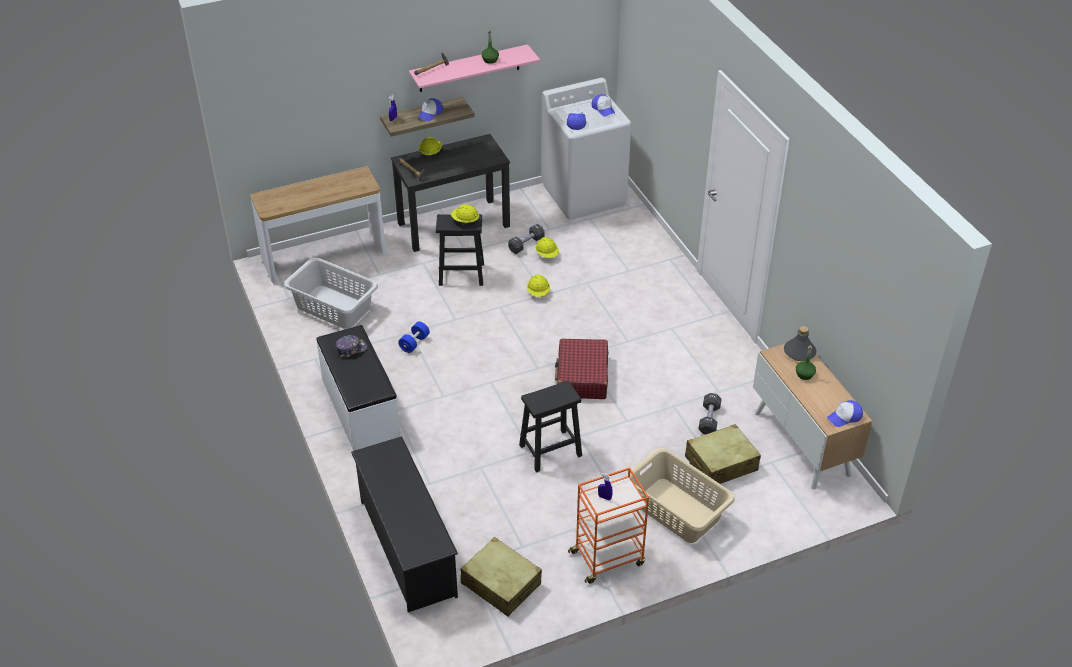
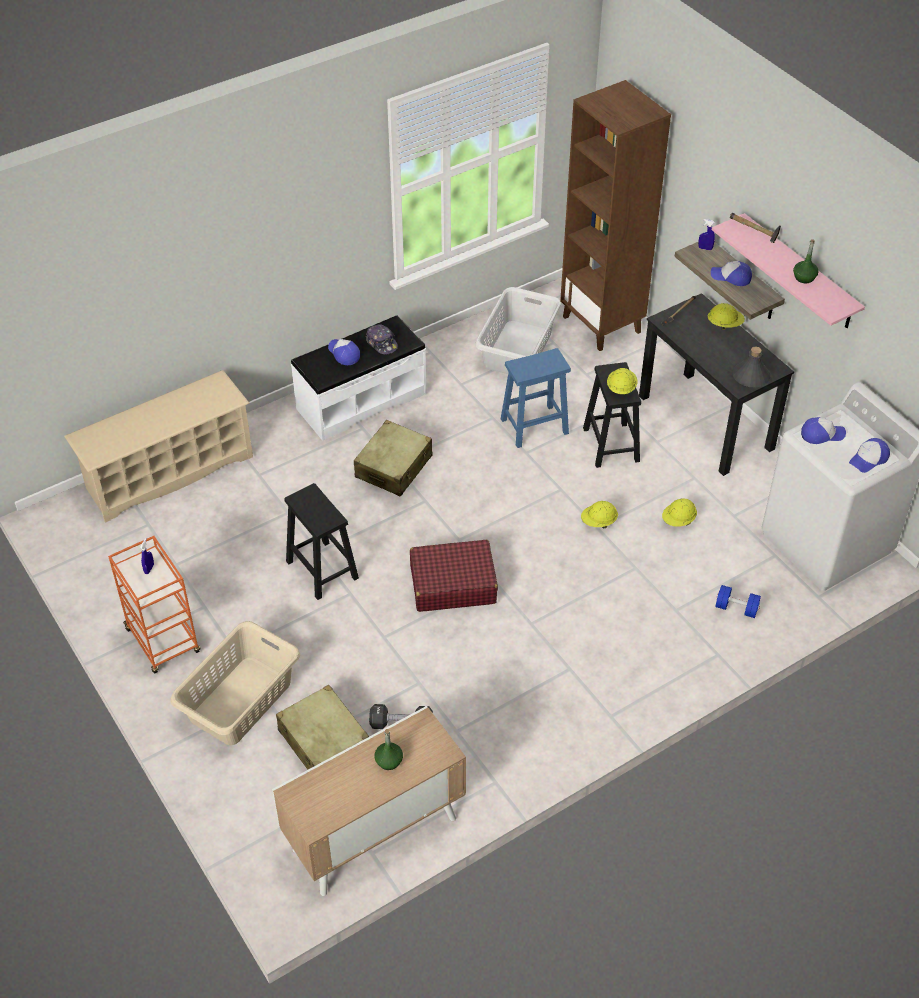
camera: 80 degrees right, 5 degrees up
(324, 257) = (602, 324): console table -> brown bookcase
(407, 547) = (169, 473): black shoe rack -> beige shoe rack
(414, 343) = (475, 425): blue dumbbell -> blue dumbbell (736, 608)
(427, 310) = (535, 426): none -> blue stool
(501, 584) = (123, 554): beige suitcase -> beige suitcase (394, 467)
(526, 244) = (692, 497): black dumbbell -> none
(799, 352) = (434, 753): grey bottle -> grey bottle (750, 377)
(845, 417) = (311, 811): cap -> cap (343, 354)

